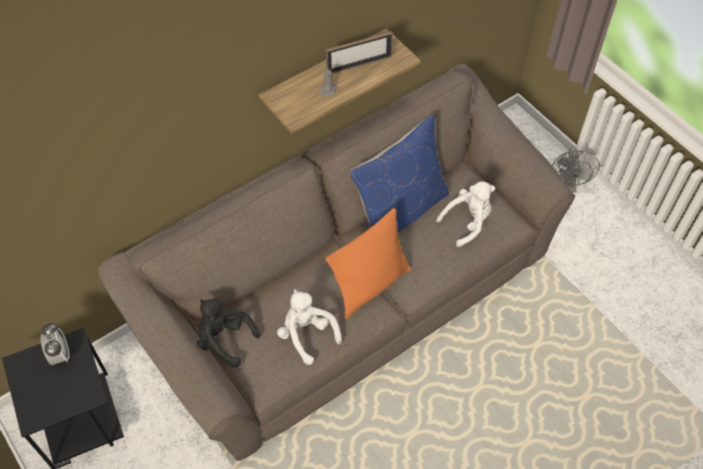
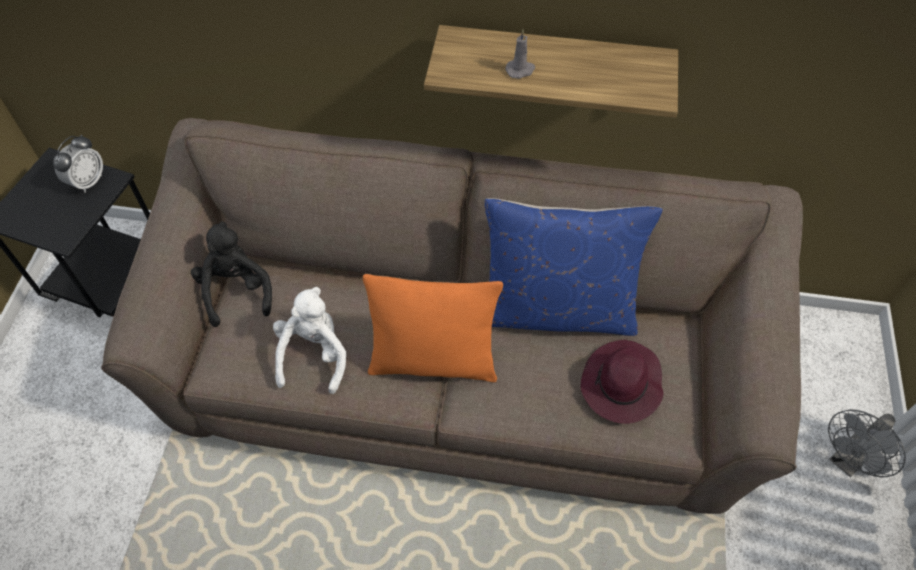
camera: 45 degrees right, 0 degrees up
(359, 64) = (591, 67): picture frame -> none
(467, 222) = (621, 385): white plush toy -> purple hat

